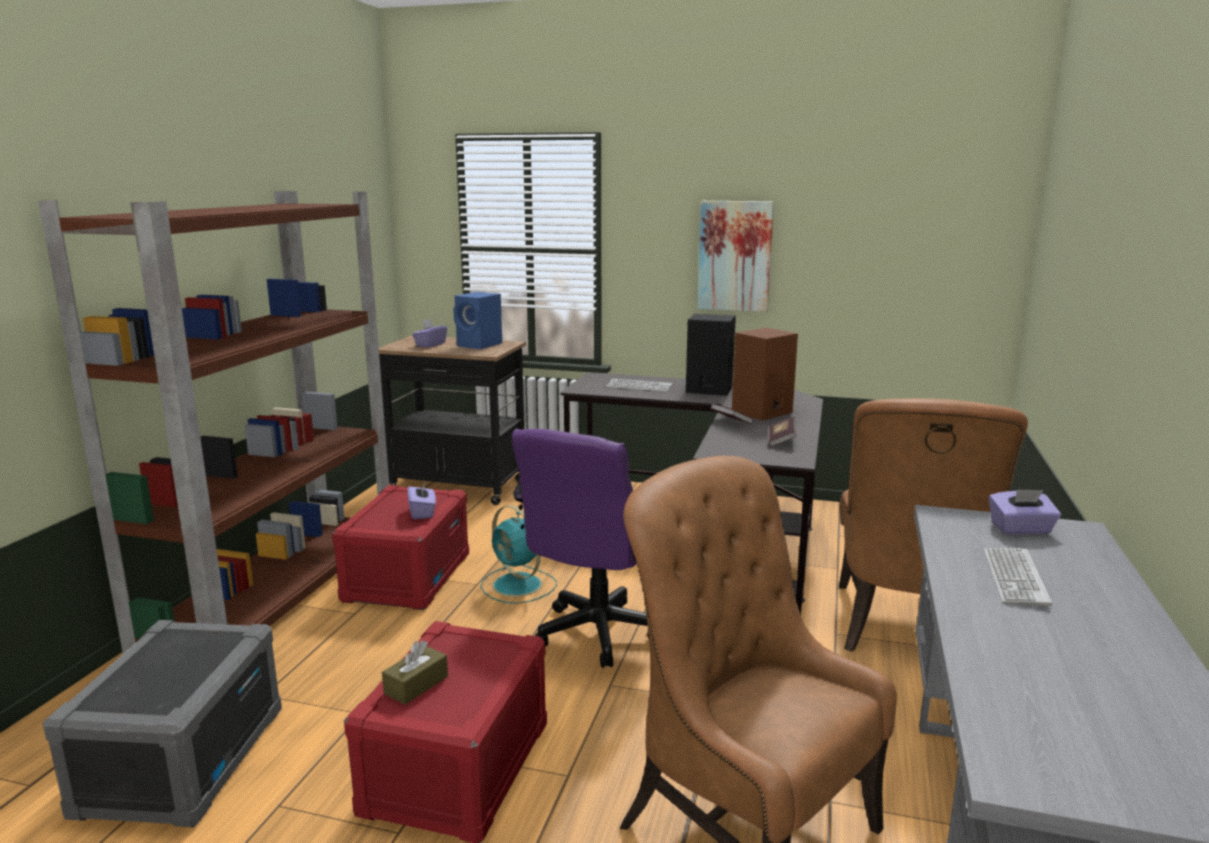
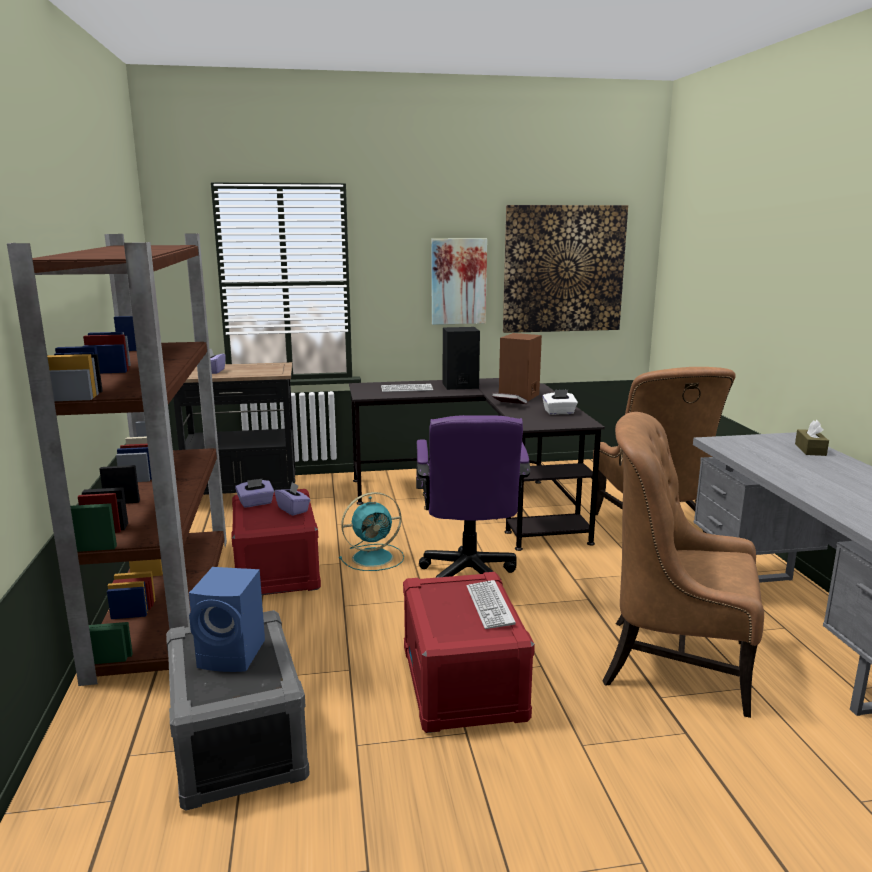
camera: 25 degrees left, 0 degrees up
(416, 685) = (448, 620): brown tissue box -> brown tissue box (810, 449)
(480, 345) = (259, 368): blue speaker -> blue speaker (234, 655)
(518, 586) = (374, 557): turquoise fan -> turquoise fan turned 45 degrees counterclockwise
(781, 441) = (559, 412): book -> white tissue box
(883, 245) = (563, 269): none -> picture
(1014, 577) = (795, 466): keyboard -> keyboard (489, 605)
(1021, 529) = (764, 441): purple tissue box -> purple tissue box (256, 503)

